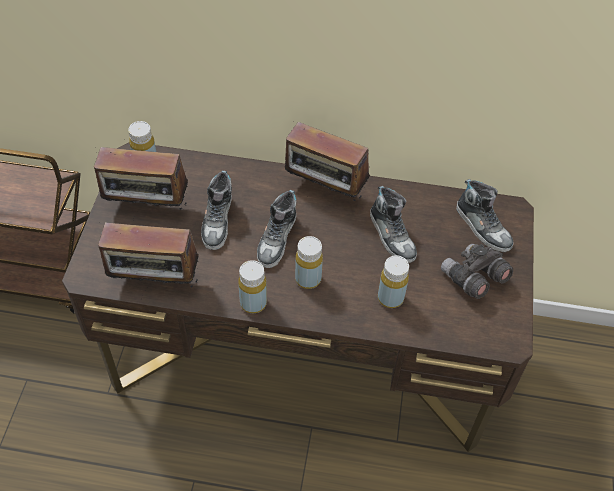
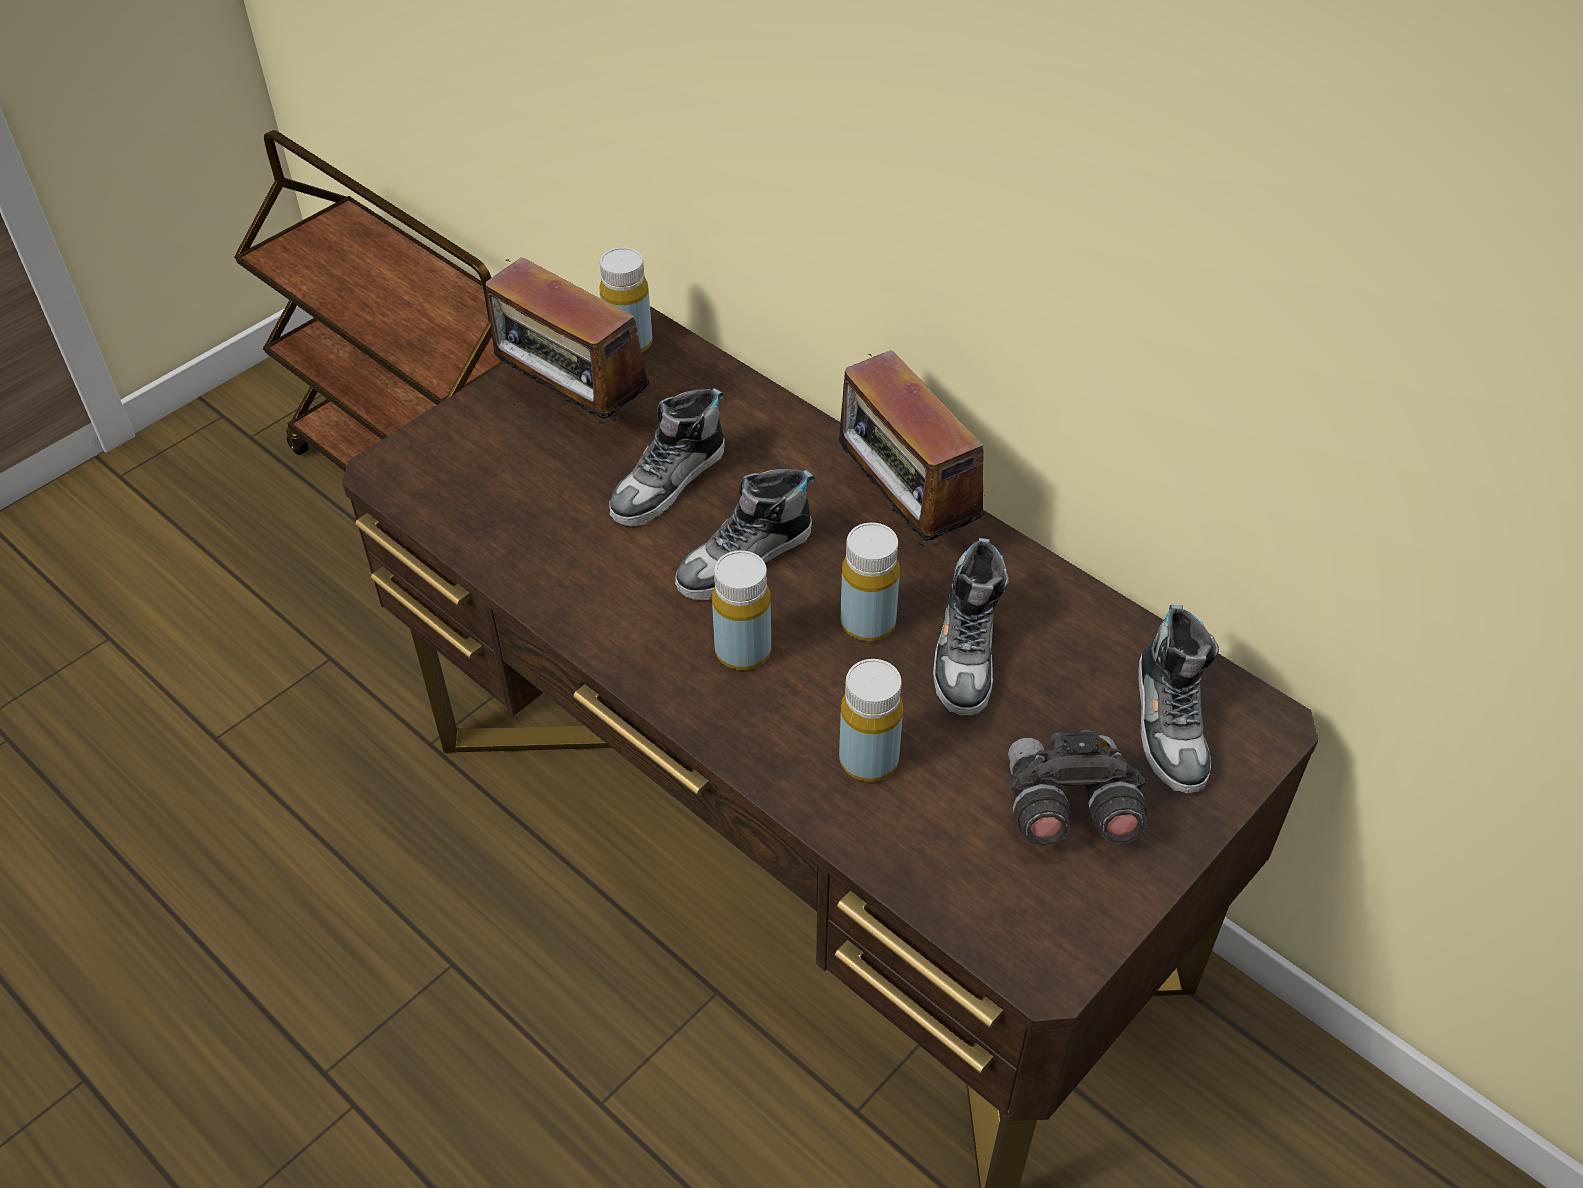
camera: 35 degrees right, 5 degrees down
(155, 282) = (483, 531): radio -> none
(253, 303) = (612, 643): yellow bottle -> yellow bottle (868, 623)

